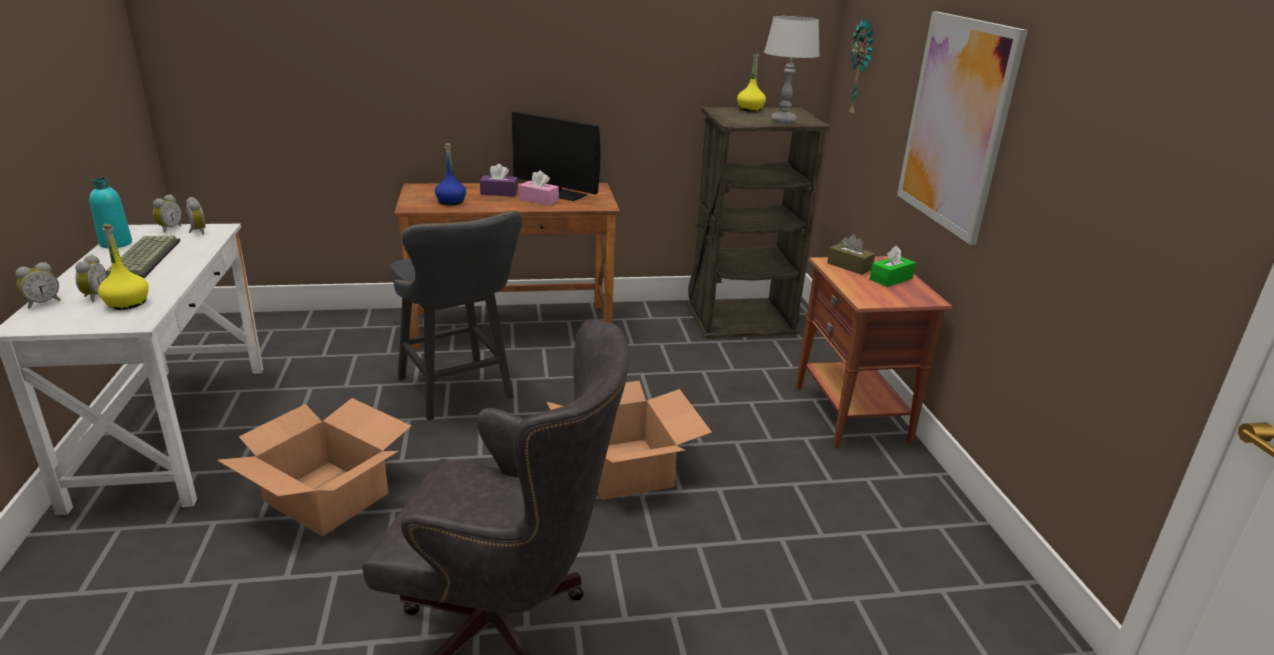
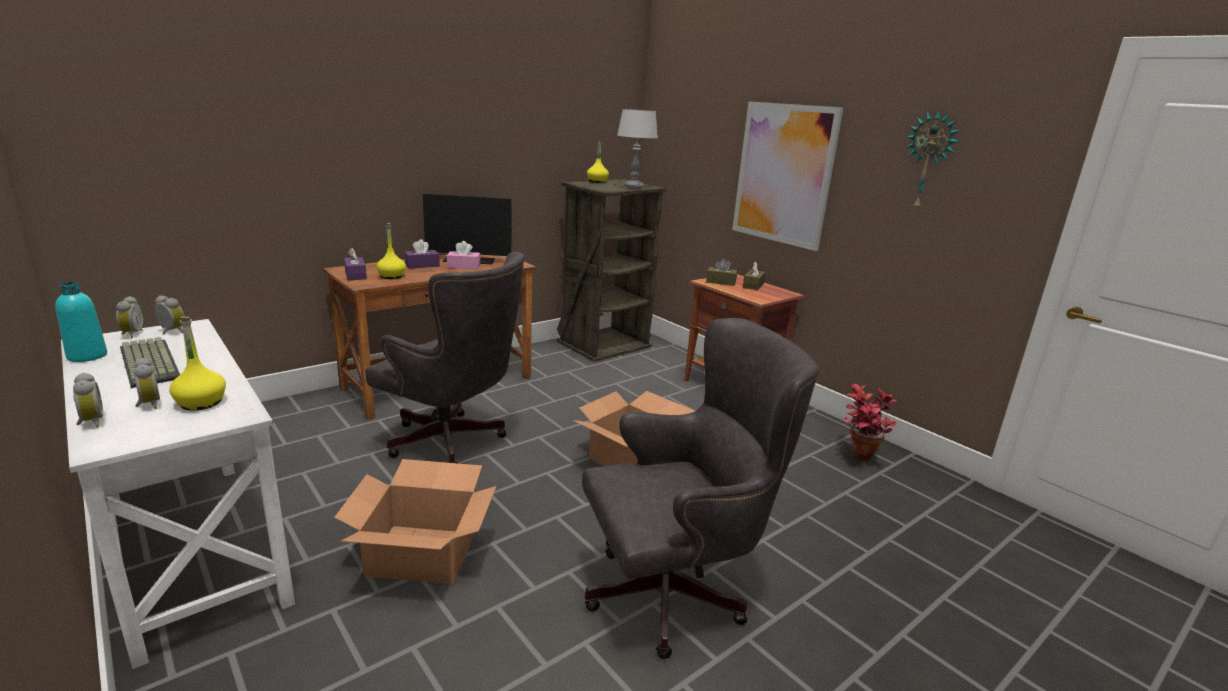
camera: 30 degrees left, 5 degrees down
(42, 303) = (90, 422): alarm clock -> alarm clock turned 45 degrees counterclockwise
(420, 196) = (355, 275): none -> purple tissue box
(451, 202) = (392, 276): blue bottle -> yellow bottle
(460, 394) = (452, 443): grey stool -> grey office chair
(862, 69) = (673, 147): wall clock -> wall clock (928, 161)
(891, 279) = (753, 285): green tissue box -> brown tissue box
(931, 560) = (858, 458): none -> potted plant

